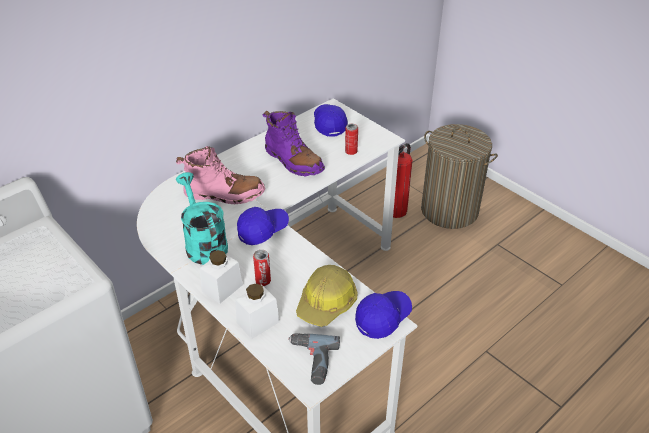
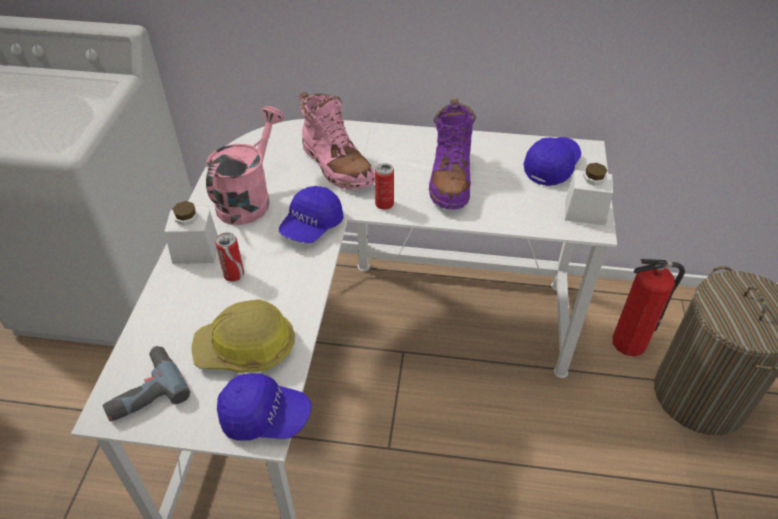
camera: 50 degrees right, 5 degrees up
(203, 243) = (249, 198): turquoise watering can -> pink watering can
(258, 322) = (168, 309): white jar -> white jar (584, 212)
(262, 230) = (312, 226): blue cap -> blue cap turned 105 degrees clockwise
(351, 152) = (527, 212): can -> can (384, 204)

